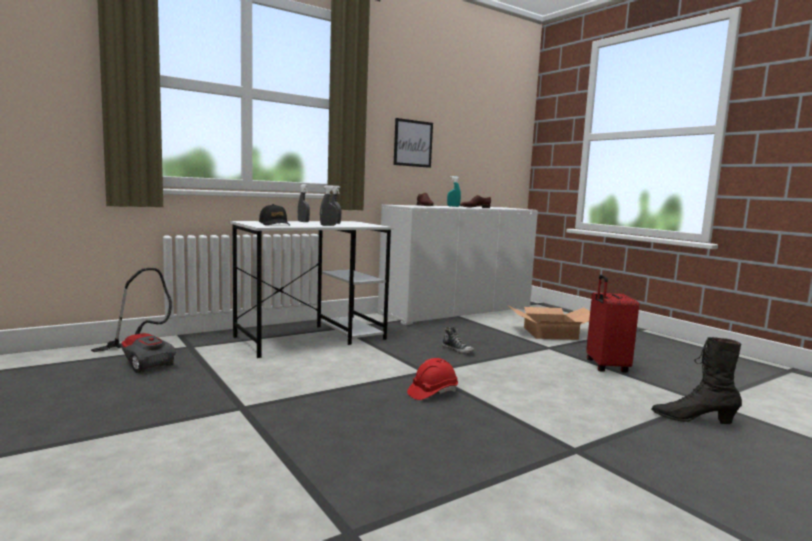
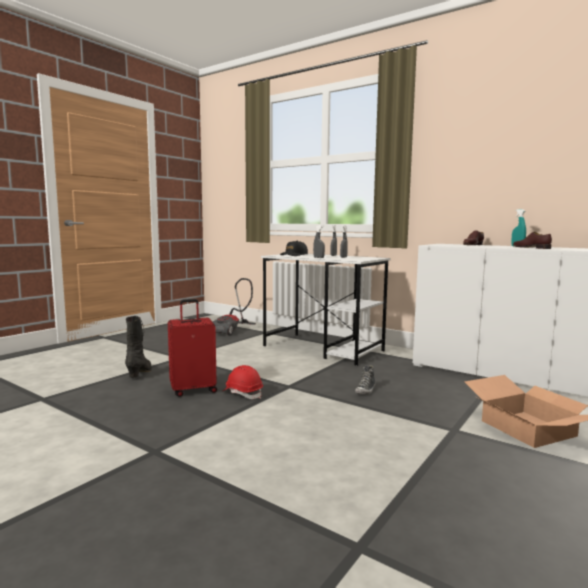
camera: 70 degrees right, 0 degrees up
(413, 143) = (482, 176): picture -> none
(605, 366) = (426, 467): red suitcase -> red suitcase (193, 389)
(693, 419) = (272, 526): black boot -> black boot (140, 373)

